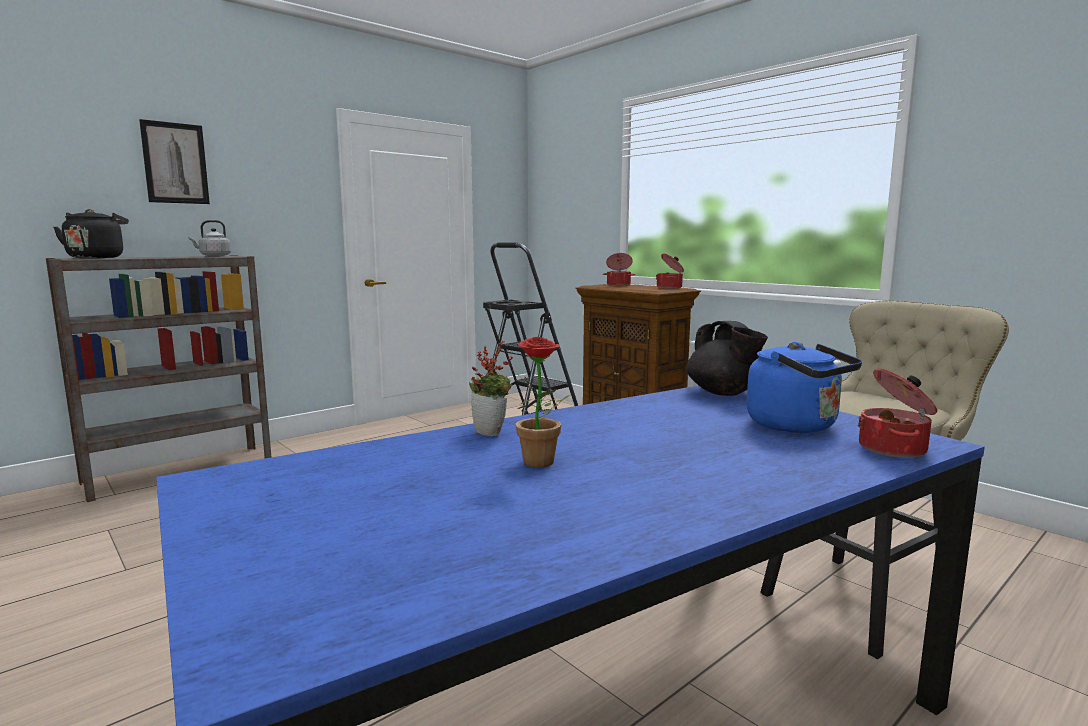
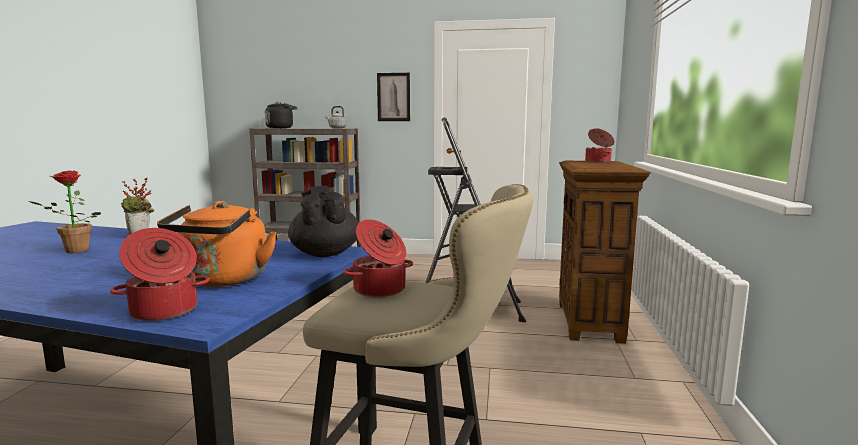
camera: 50 degrees right, 0 degrees up
(175, 163) = (330, 72): picture -> picture (393, 97)
(670, 287) = (622, 166): cooking pot -> cooking pot (380, 290)
(724, 393) = (325, 253): black teapot -> black teapot turned 135 degrees clockwise
(797, 426) = (223, 281): blue kettle -> orange kettle

